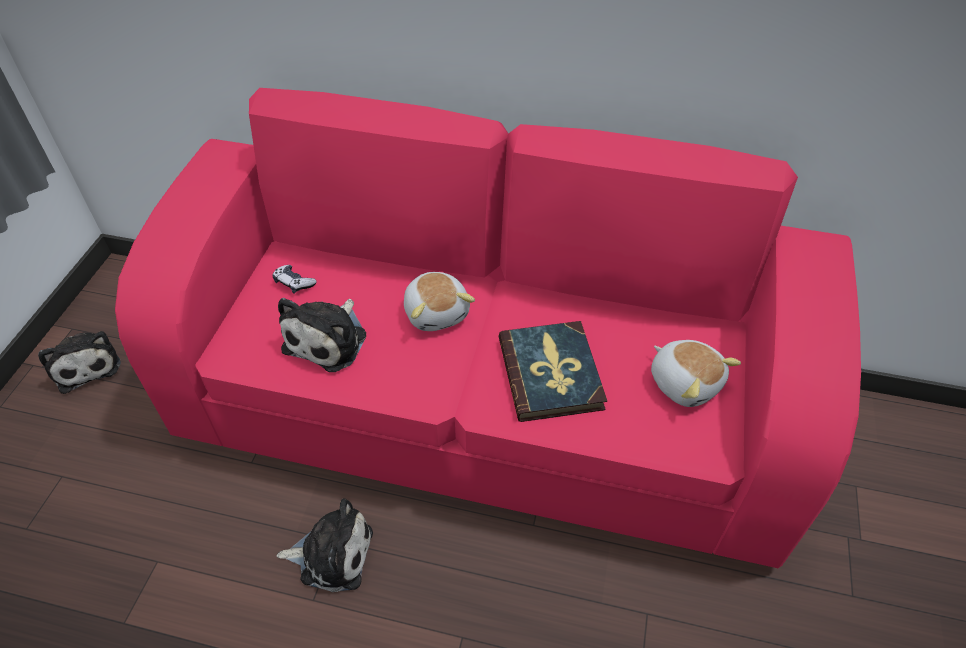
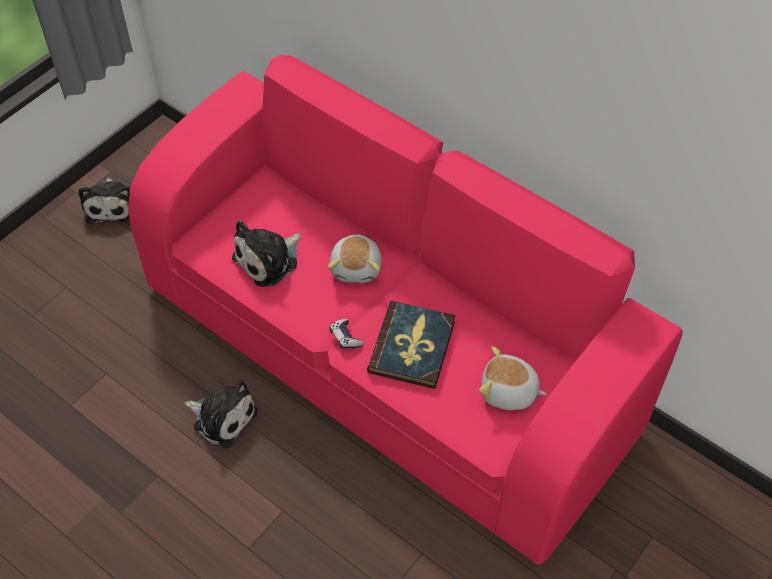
camera: 25 degrees right, 5 degrees up
(294, 283) = (265, 205): game controller -> game controller (345, 337)
(685, 382) = (508, 392): plush toy -> plush toy turned 120 degrees clockwise

